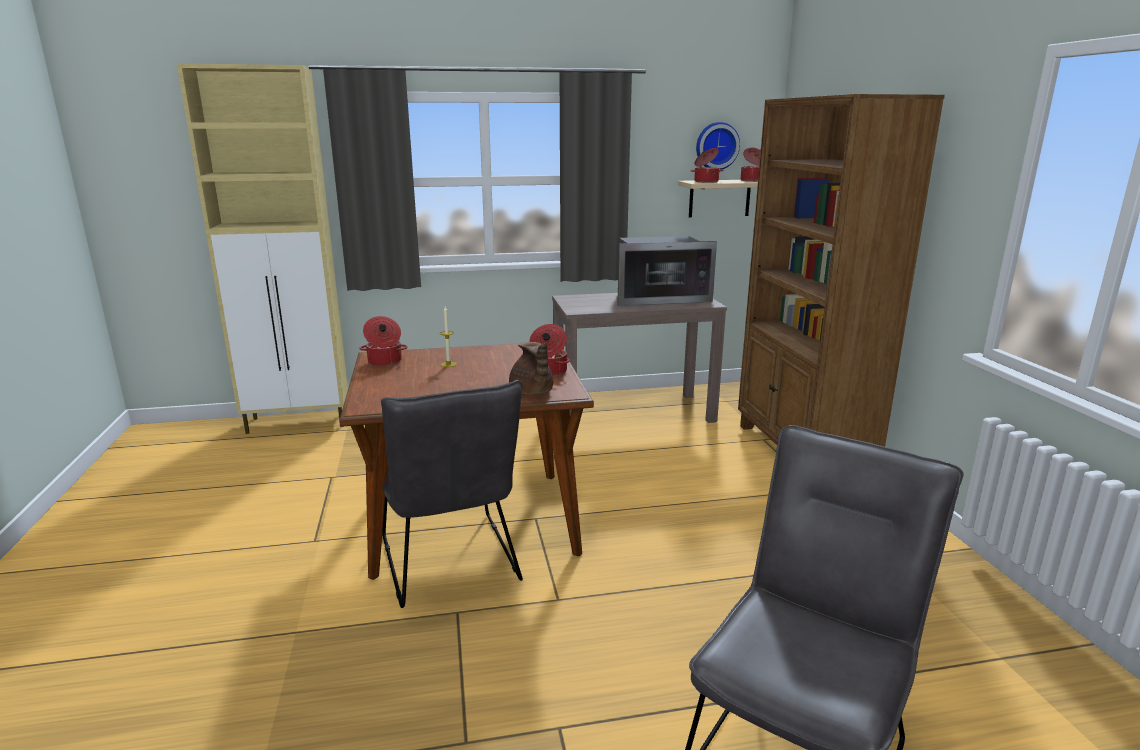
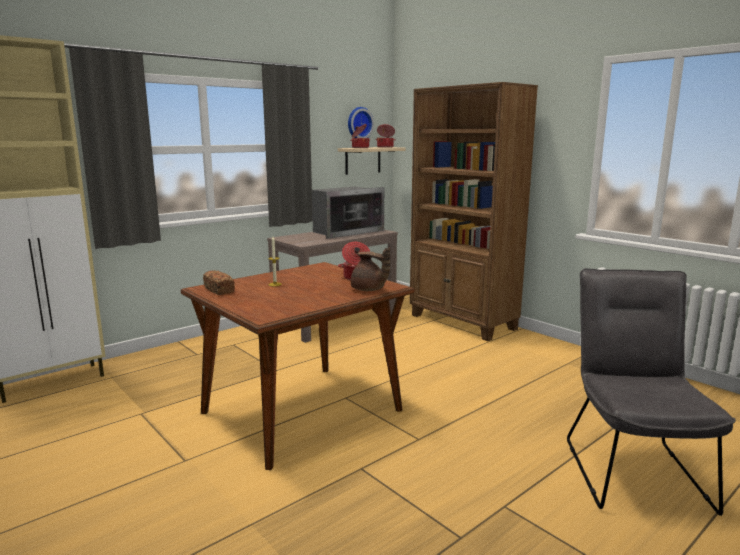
camera: 30 degrees left, 5 degrees down
(384, 362) = (219, 290): cooking pot -> bread
(451, 565) = (320, 442): grey chair -> none

